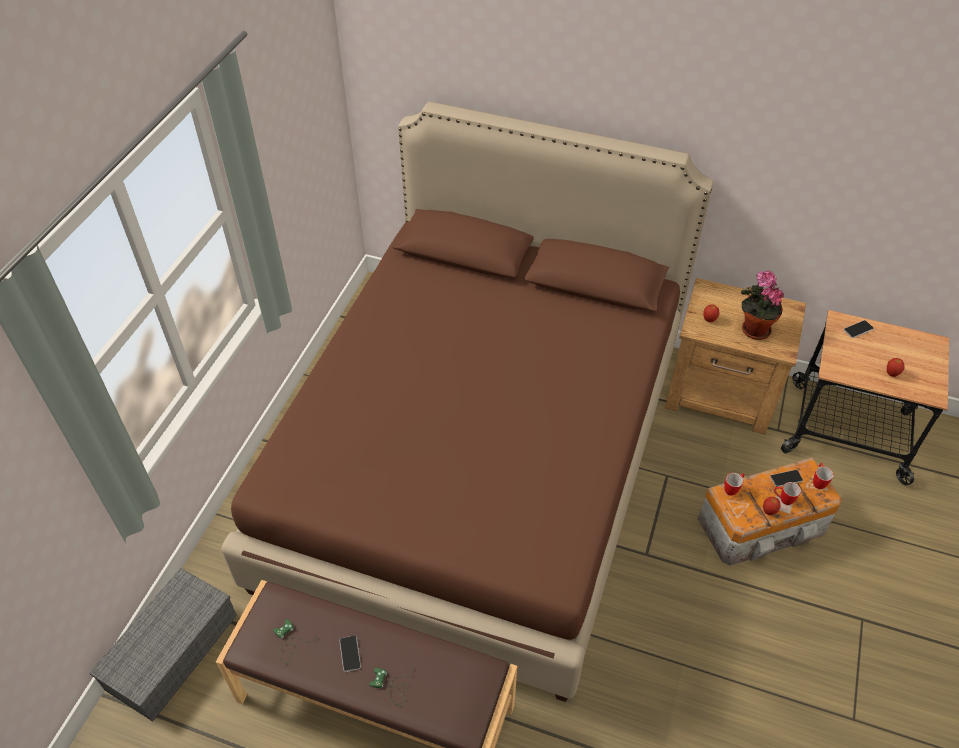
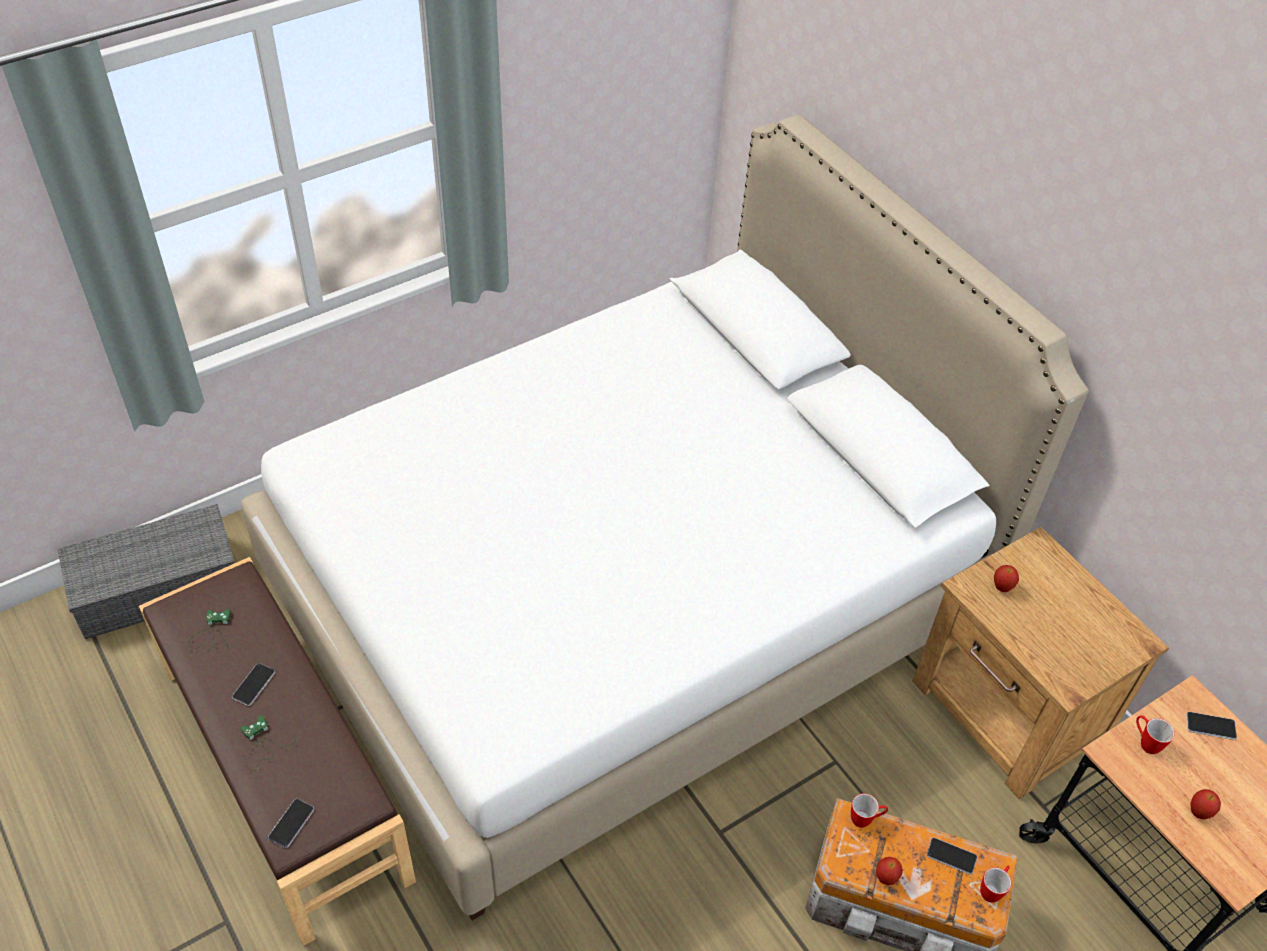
camera: 35 degrees right, 0 degrees up
(458, 716) = (291, 823): none -> phone
(479, 460) = (627, 597): brown bed -> white bed
(753, 329) = (1052, 634): potted plant -> none
(783, 499) = (920, 877): mug -> mug (1145, 742)

